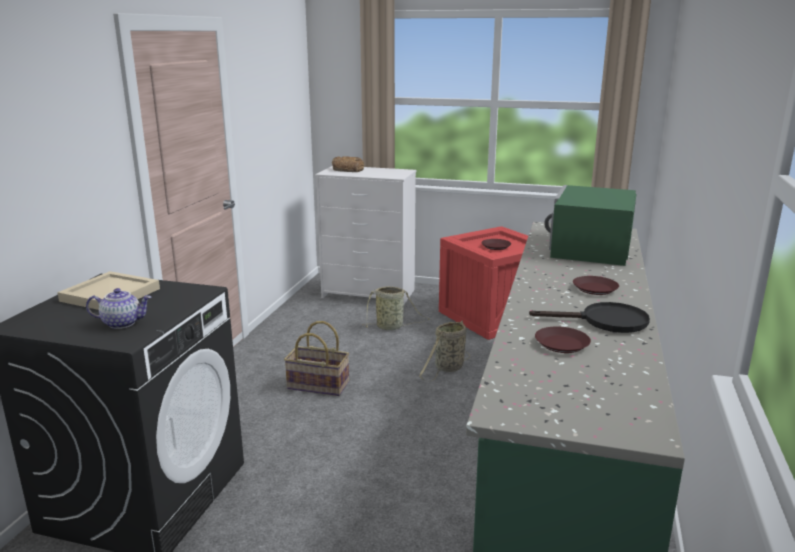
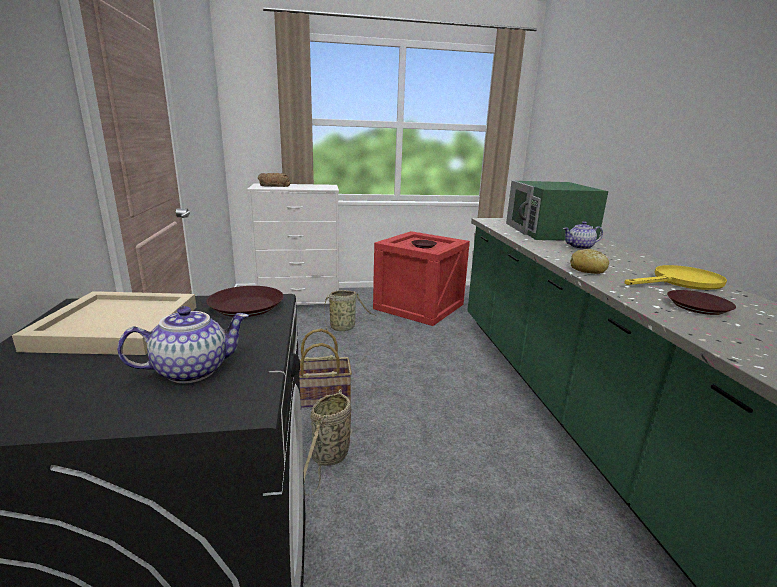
camera: 25 degrees left, 0 degrees up
(448, 368) = (424, 356): basket -> basket (329, 458)
(533, 297) = (587, 270): none -> bread
(582, 272) = (580, 247): none -> teapot
(594, 289) = (616, 258): brown plate -> brown plate (245, 307)
(605, 321) = (681, 282): black frying pan -> yellow frying pan

